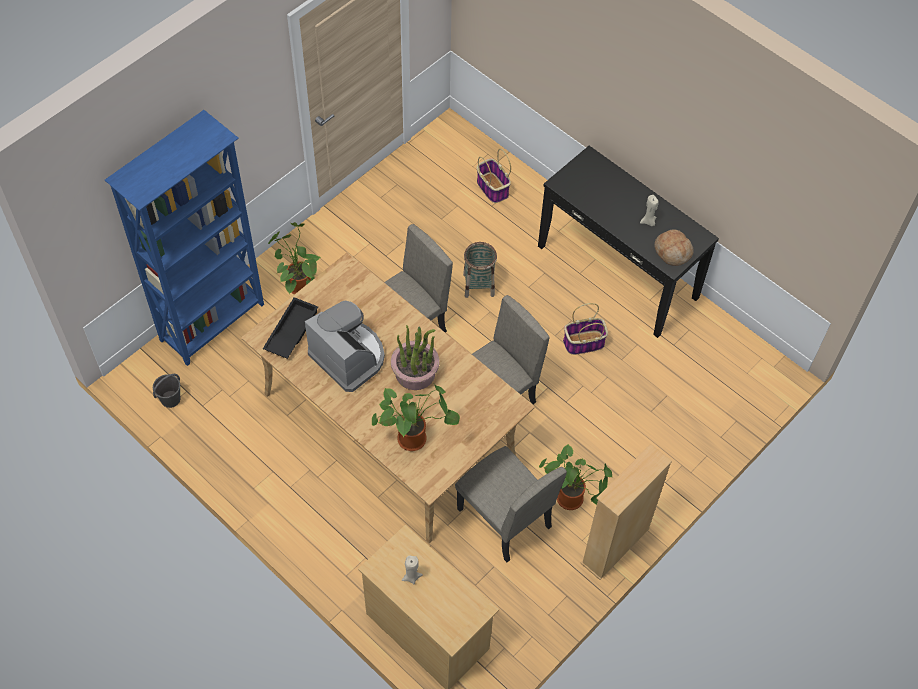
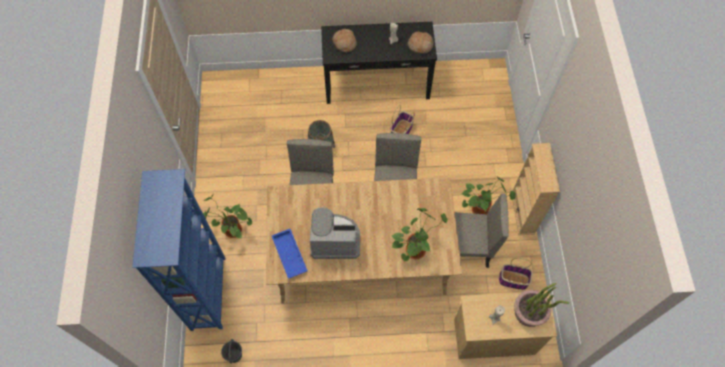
camera: 45 degrees left, 5 degrees up
(290, 331) = (289, 255): black tray -> blue tray
(415, 373) = (377, 215): potted plant -> potted plant (529, 312)
(492, 188) = (271, 94): basket -> basket (513, 280)
(591, 182) = (344, 43): none -> bread

